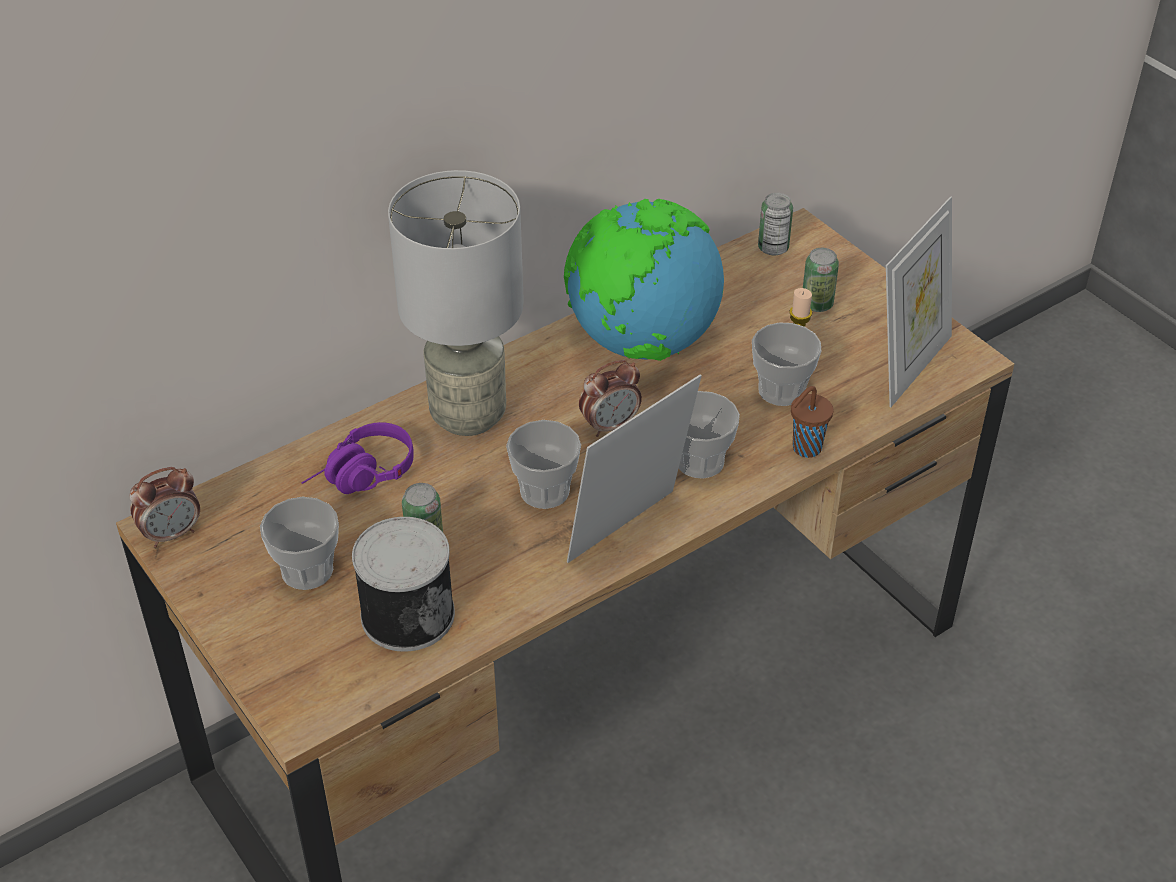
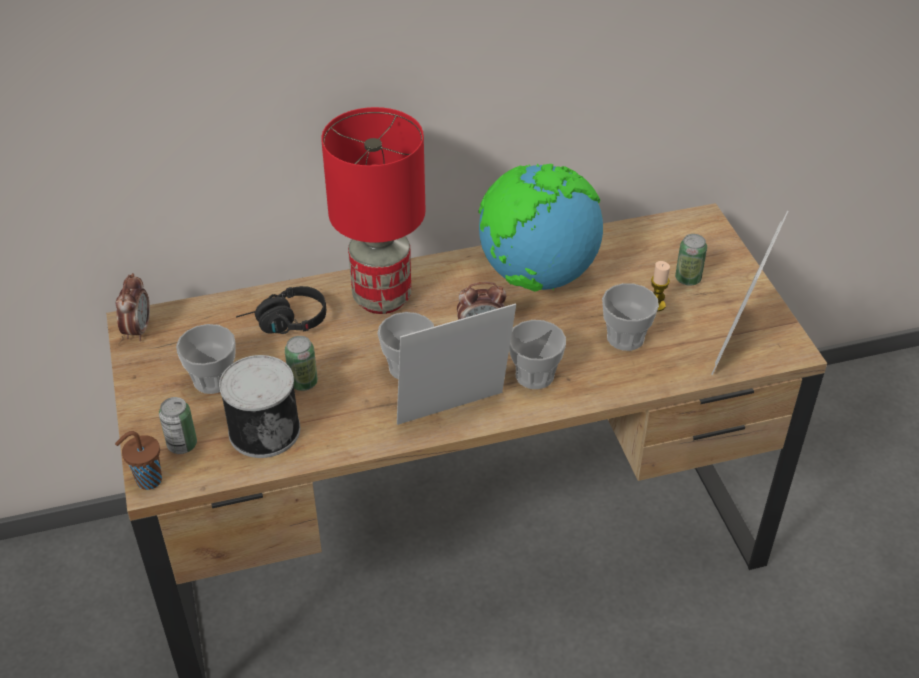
camera: 20 degrees right, 0 degrees up
(172, 534) = (138, 330): alarm clock -> alarm clock turned 75 degrees counterclockwise
(361, 477) = (284, 324): purple headphones -> black headphones
(470, 414) = (383, 298): grey table lamp -> red table lamp
(773, 248) = (675, 228): can -> can (182, 444)
(805, 449) = (621, 387): brown cup -> brown cup (147, 481)
(909, 365) = (738, 343): picture frame -> picture frame turned 150 degrees clockwise

